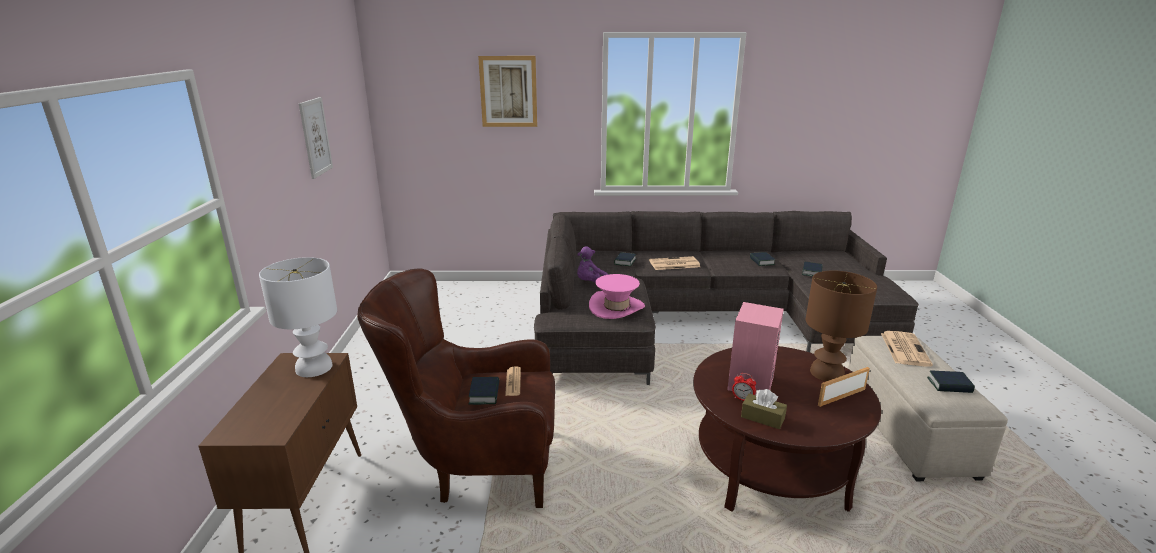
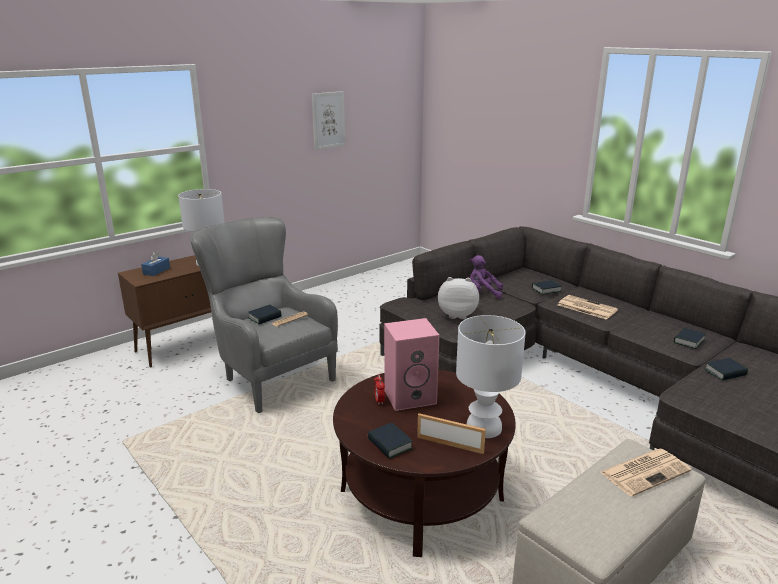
camera: 50 degrees right, 0 degrees up
(263, 411) = (156, 271): none -> blue tissue box
(475, 467) = (269, 375): brown armchair -> grey armchair
(508, 91) = (516, 102): picture -> none
(616, 307) = (457, 315): pink hat -> plush toy
(762, 418) = (362, 416): brown tissue box -> none
(826, 372) = (484, 427): brown table lamp -> white table lamp
(949, 385) = (606, 517): book -> book (390, 444)

